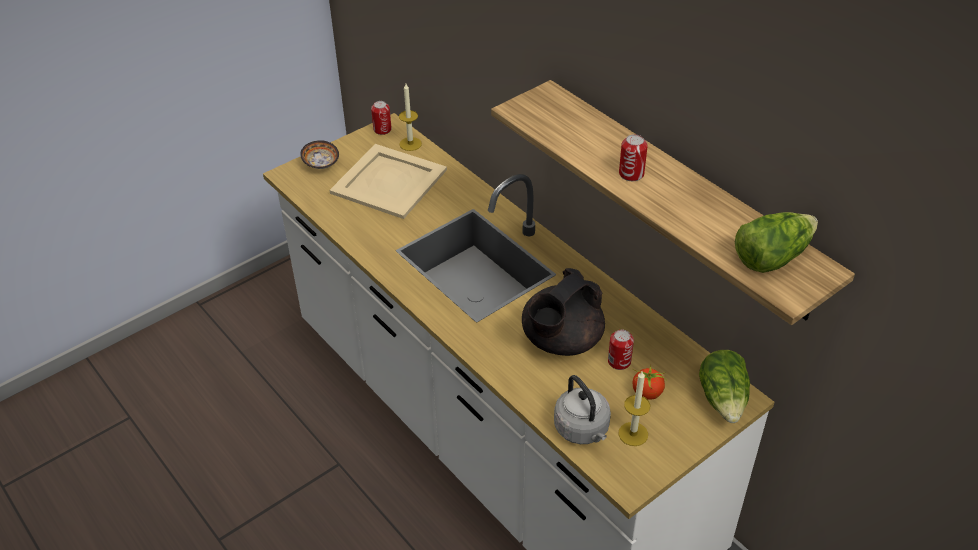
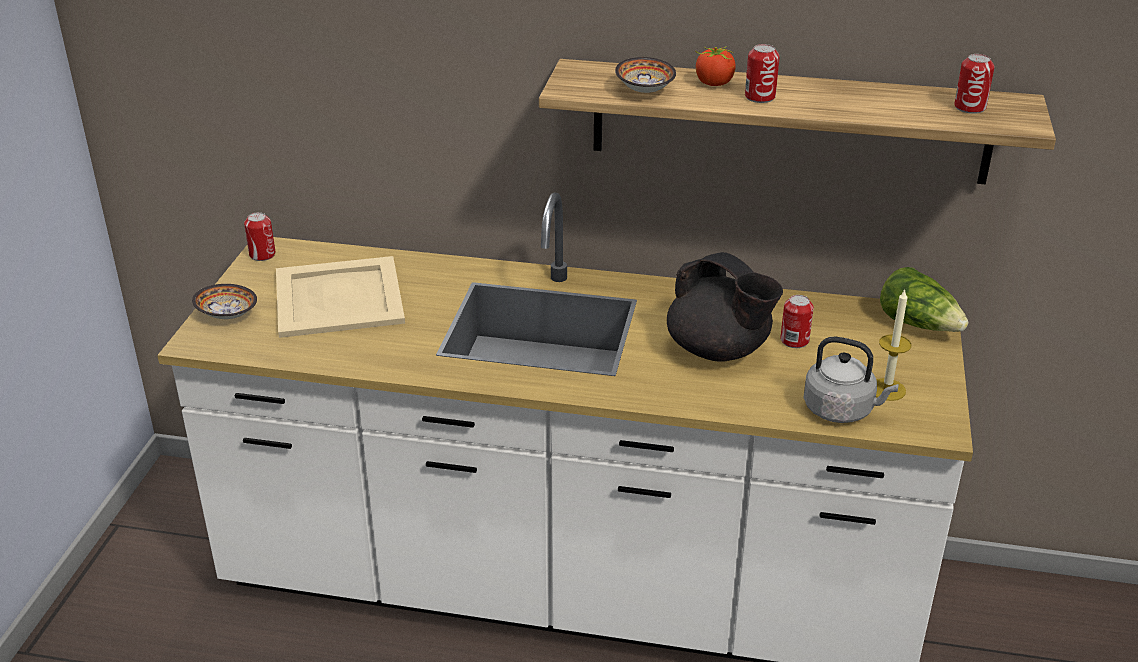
camera: 40 degrees left, 10 degrees down
(410, 144) = (316, 255): candle -> none
(561, 133) = (643, 91): none -> bowl
(561, 340) = (719, 350): black teapot -> black teapot turned 45 degrees counterclockwise
(646, 393) = (852, 352): tomato -> tomato (714, 83)
(771, 256) = (970, 107): lettuce -> can

